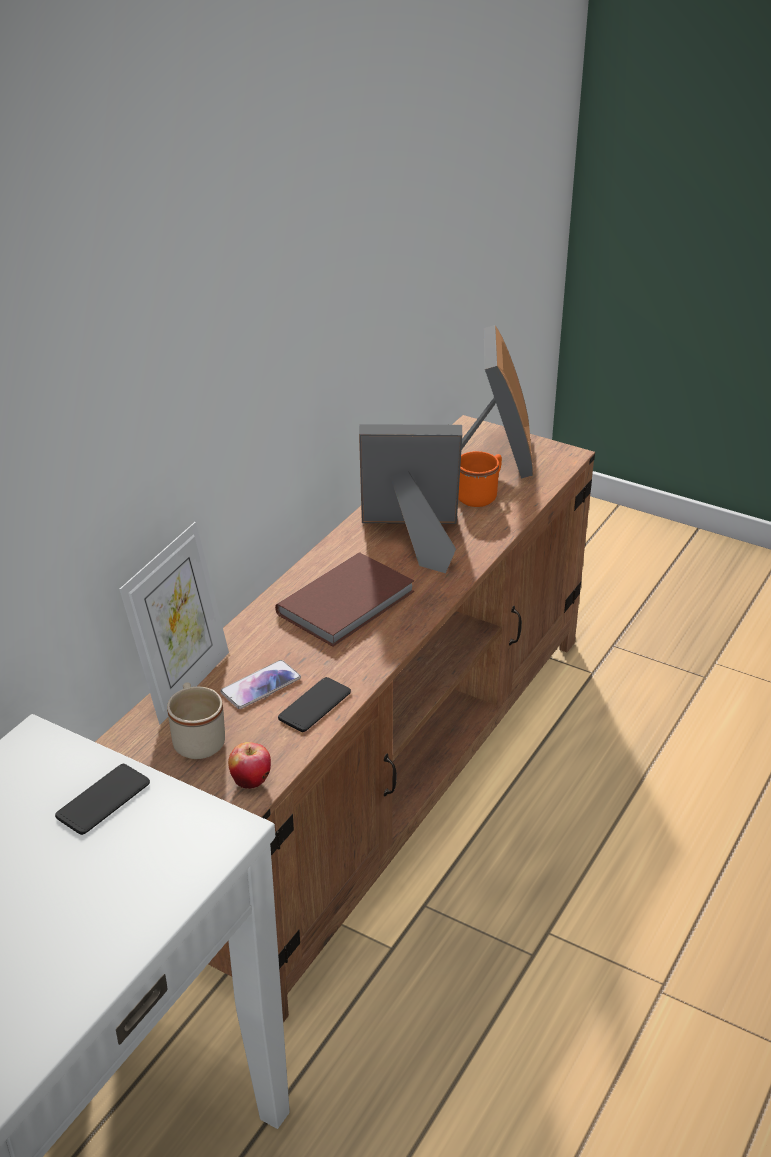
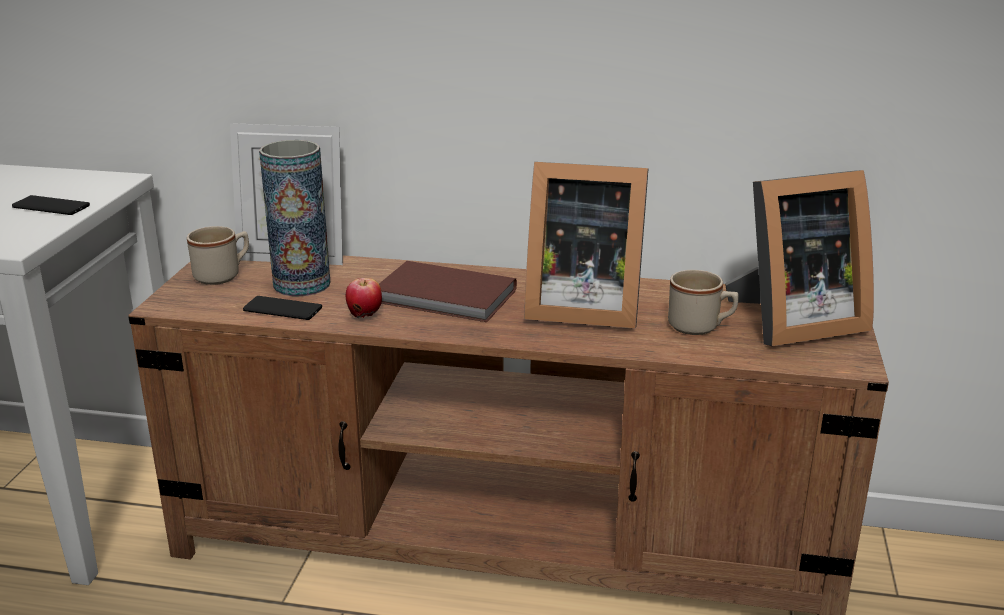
camera: 70 degrees right, 10 degrees down
(251, 781) = (173, 303): apple -> apple (365, 316)
(261, 685) = (302, 284): phone -> vase
(413, 539) = (580, 307): picture frame -> picture frame turned 120 degrees clockwise
(480, 495) = (700, 327): orange mug -> beige mug

